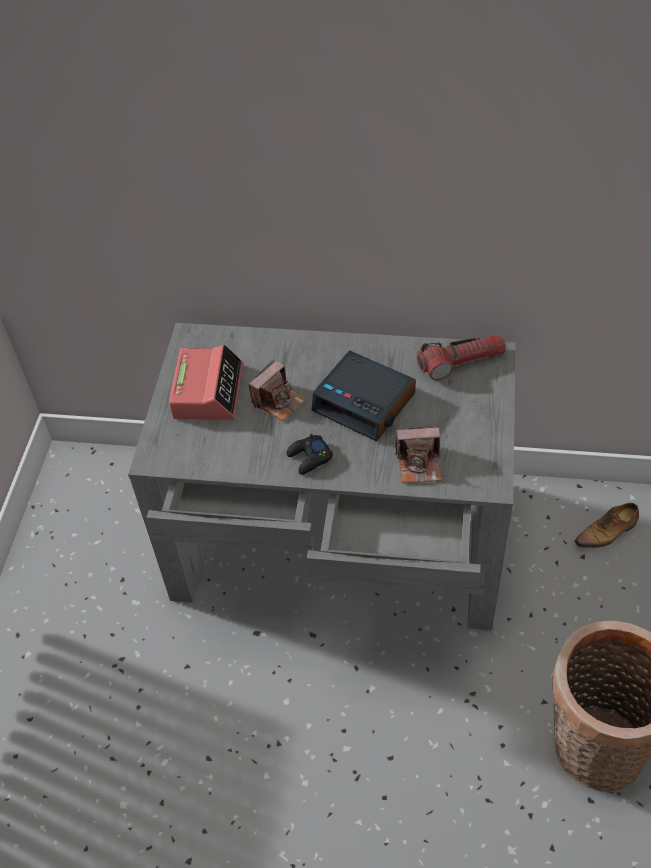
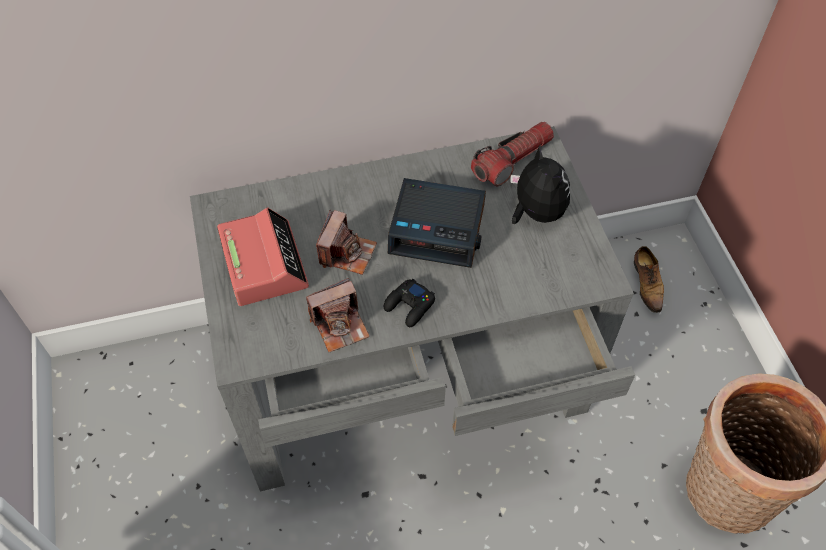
camera: 25 degrees left, 5 degrees up
(419, 464) = (524, 279): camera -> camera (340, 325)
(459, 412) = (535, 212): none -> plush toy
(607, 532) = (647, 284): shoe -> shoe turned 45 degrees counterclockwise

